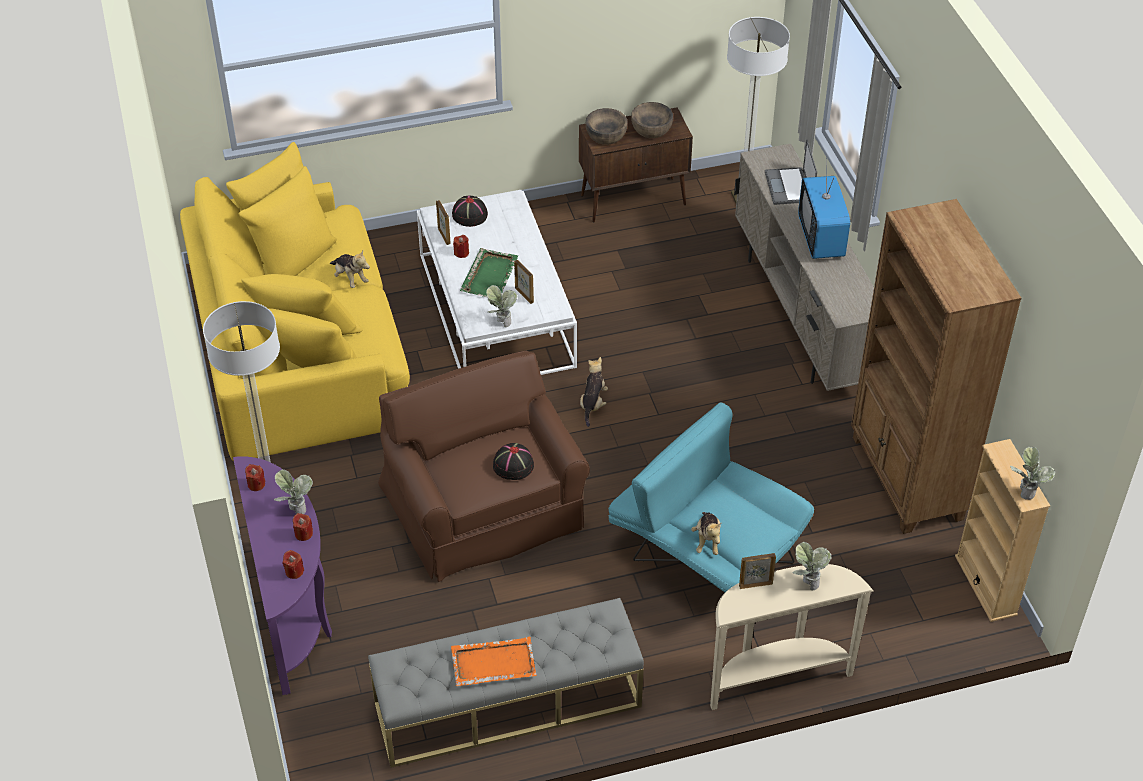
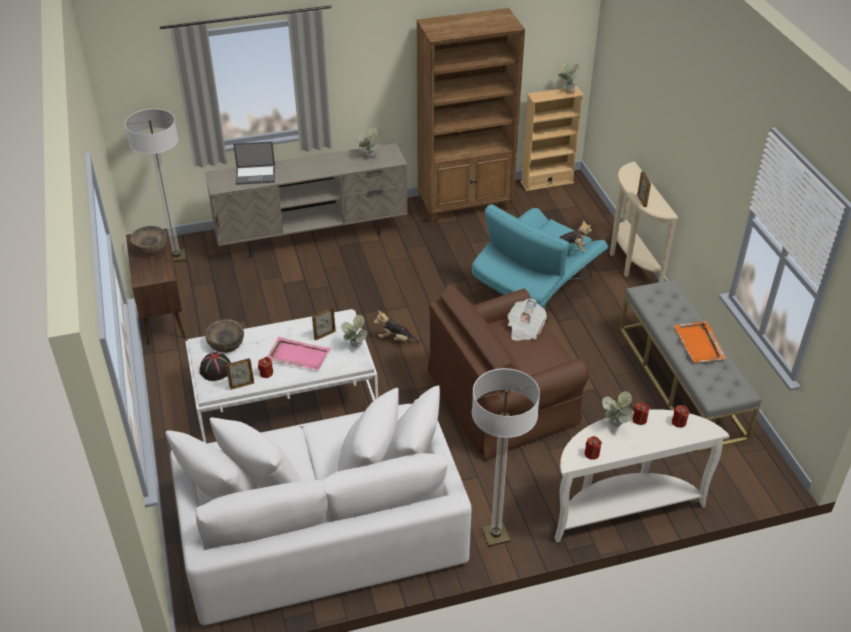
camera: 90 degrees left, 5 degrees down
(293, 611) = (622, 507): purple console table -> white console table
(299, 350) = (320, 529): yellow sofa -> white sofa
(350, 278) = (298, 440): plush toy -> none
(490, 275) = (298, 355): green tray -> pink tray
(513, 465) = (524, 329): black hat -> newspaper
(606, 135) = (151, 272): brown bowl -> brown bowl (226, 343)
(807, 581) = (634, 182): potted plant -> potted plant (369, 157)
(821, 238) = (315, 164): television -> none

